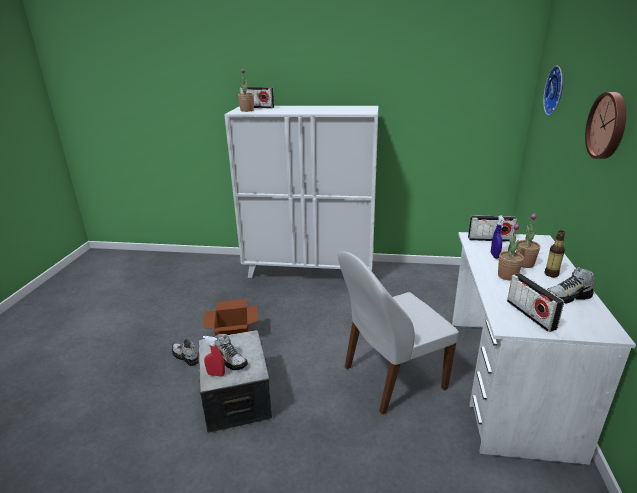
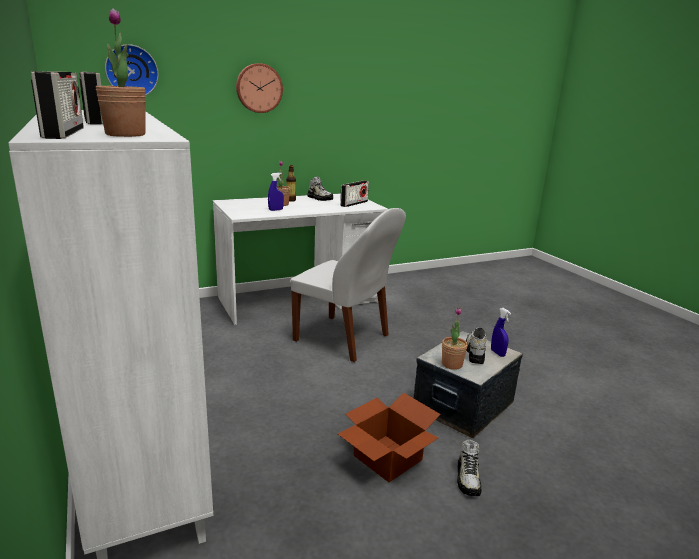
camera: 125 degrees left, 5 degrees down
(216, 374) = (497, 353): red spray bottle -> blue spray bottle
(490, 239) = (241, 211): radio -> radio (94, 120)
(507, 276) = (308, 207): potted plant -> potted plant (452, 364)

